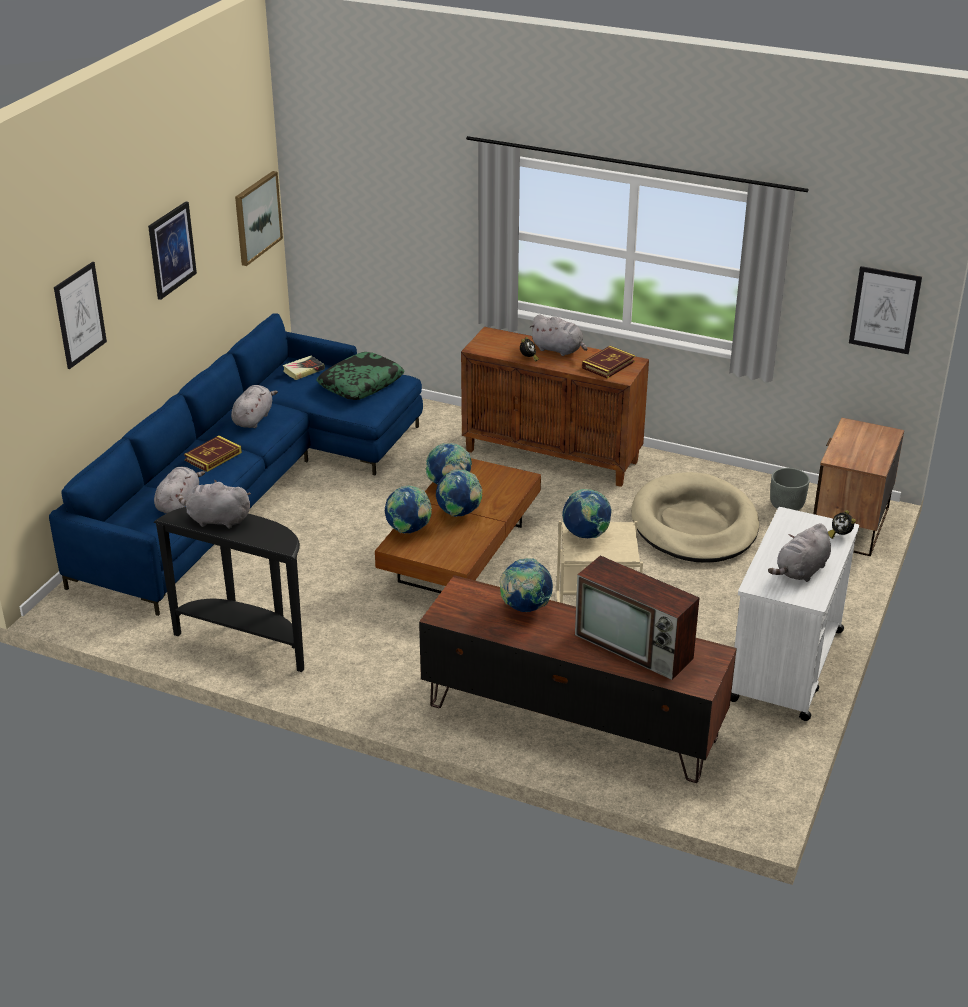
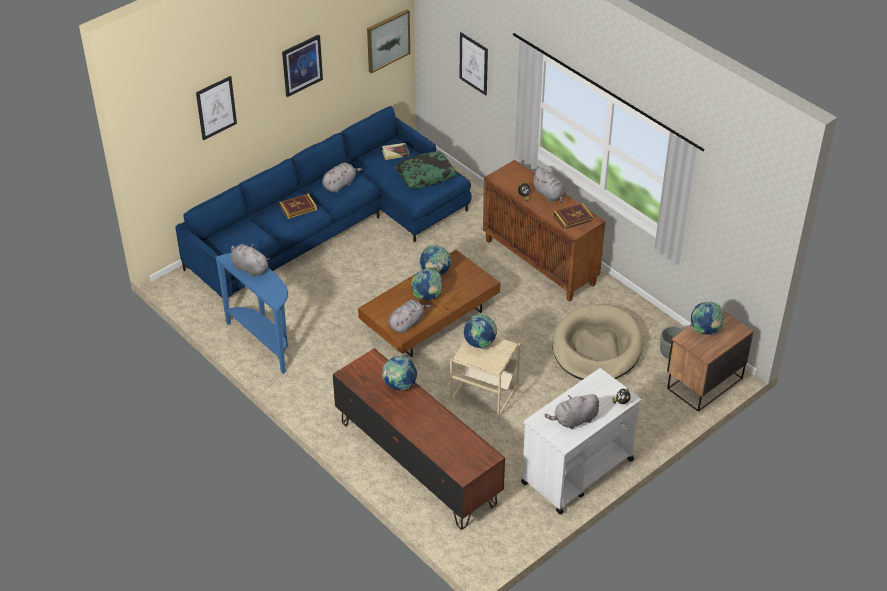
camera: 25 degrees right, 10 degrees up
(179, 503) = (258, 238): grey plush toy -> grey plush toy (407, 323)
(246, 642) = (264, 342): black console table -> blue console table
(408, 530) = (388, 299): globe -> globe (705, 331)
(636, 647) = (445, 435): television -> none
(884, 310) = (751, 245): picture -> picture (473, 63)

